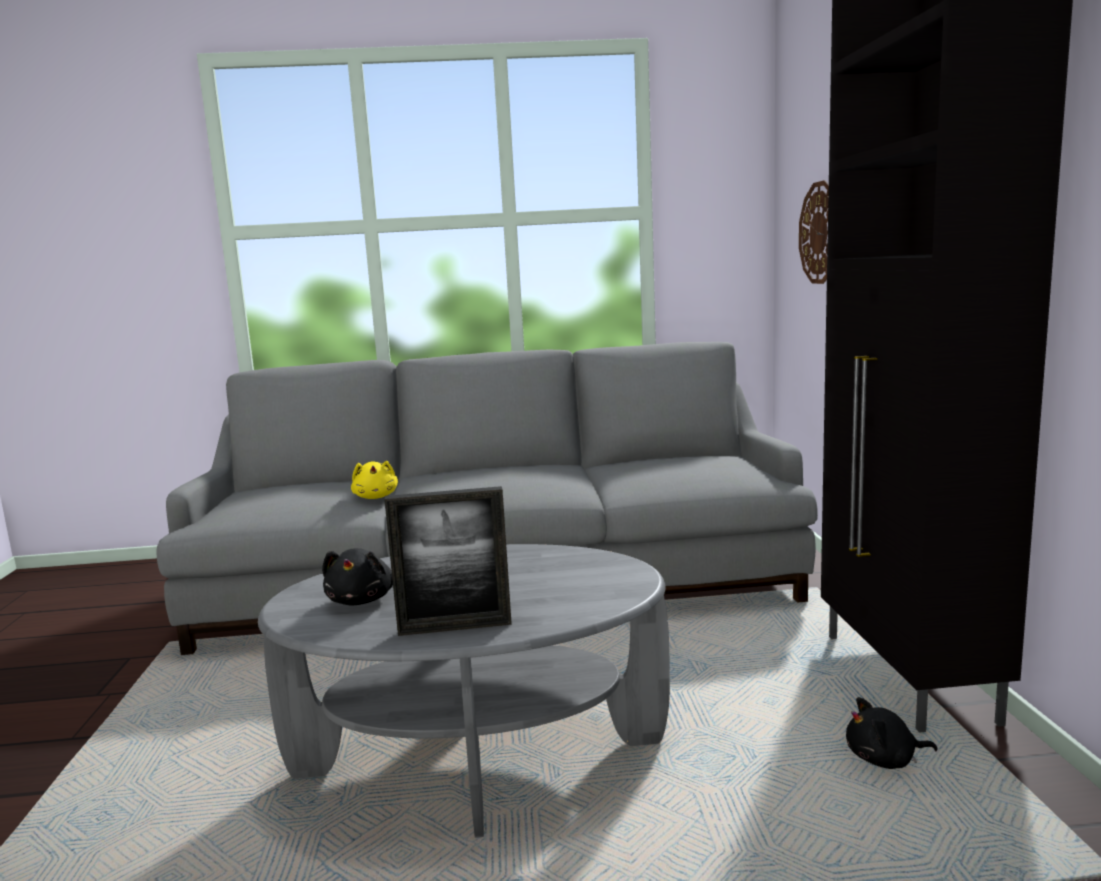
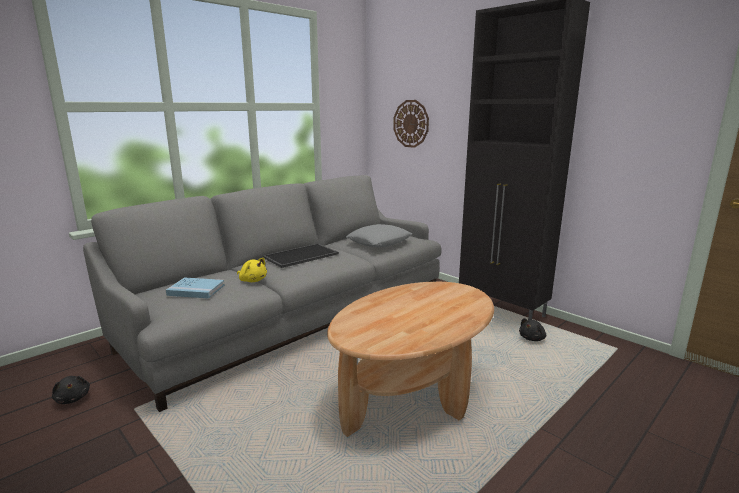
camera: 40 degrees left, 5 degrees up
(285, 495) = (196, 290): none -> blue book
(362, 600) = (383, 329): black plush toy -> black plush toy (73, 398)
(455, 627) = (449, 327): picture frame -> none
(479, 760) = (412, 393): grey coffee table -> brown coffee table
(491, 473) = (301, 256): none -> tray
(669, 471) = (379, 241): none -> grey pillow

